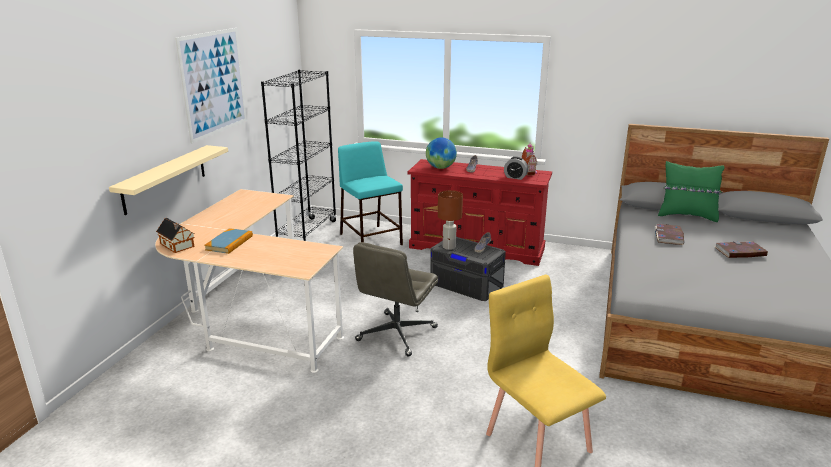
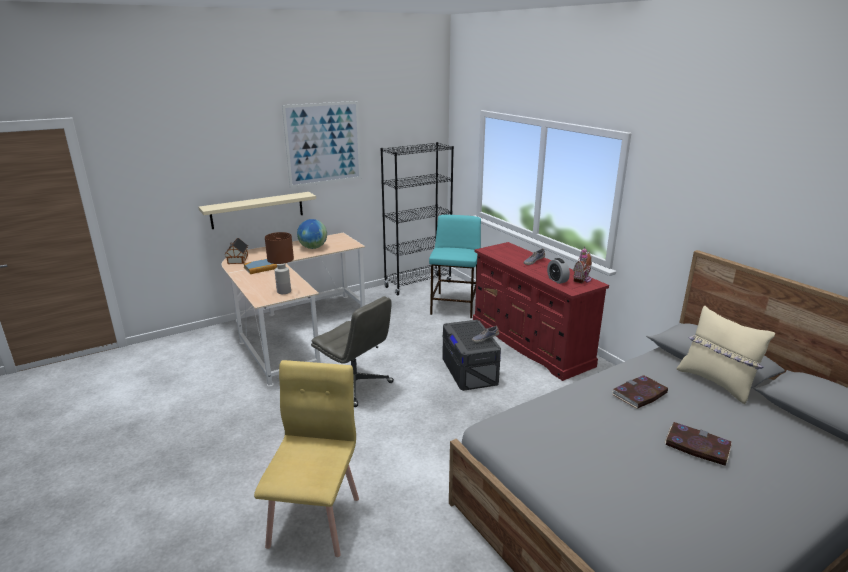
camera: 40 degrees right, 0 degrees up
(396, 334) = (355, 385): grey office chair -> grey office chair turned 120 degrees counterclockwise
(440, 168) = (507, 253): globe -> globe (313, 248)
(449, 247) = (458, 328): brown table lamp -> brown table lamp (284, 292)
(687, 216) = (716, 383): green pillow -> beige pillow

